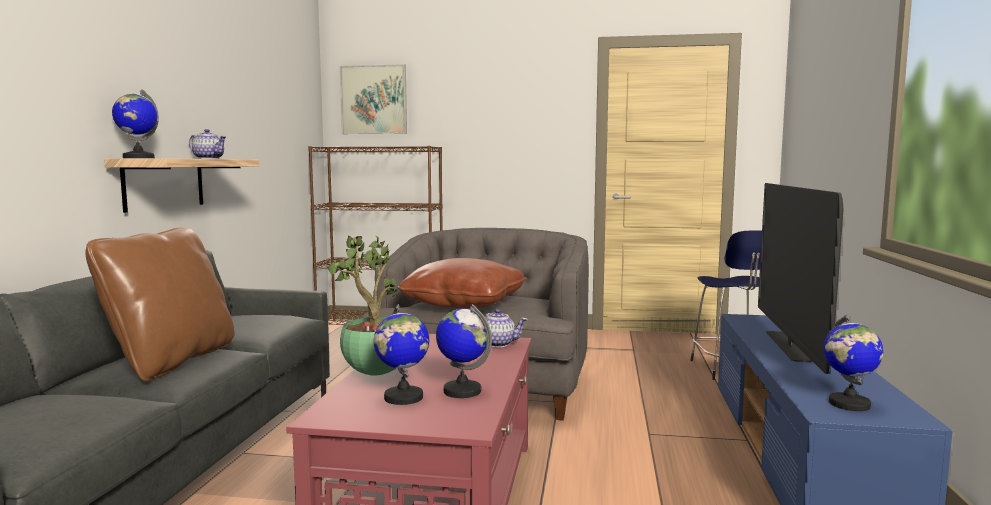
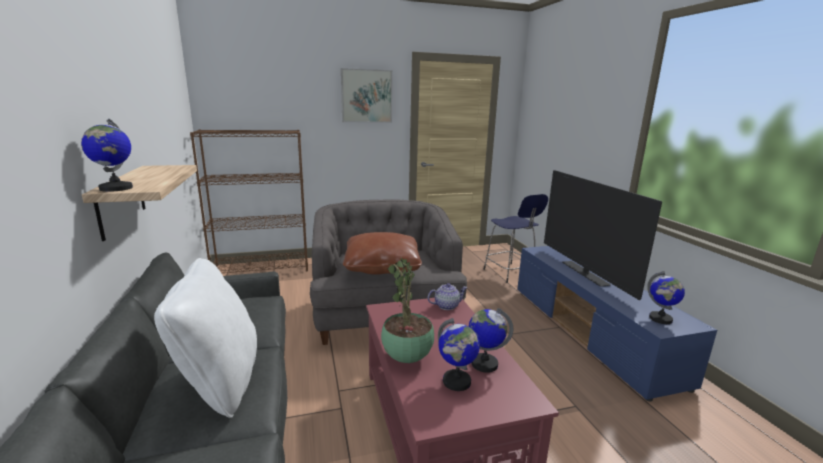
camera: 25 degrees left, 10 degrees up
(171, 361) = (221, 381): brown pillow -> white pillow
(209, 158) = (155, 170): teapot -> none
(374, 100) = (238, 90): picture -> picture (366, 96)

